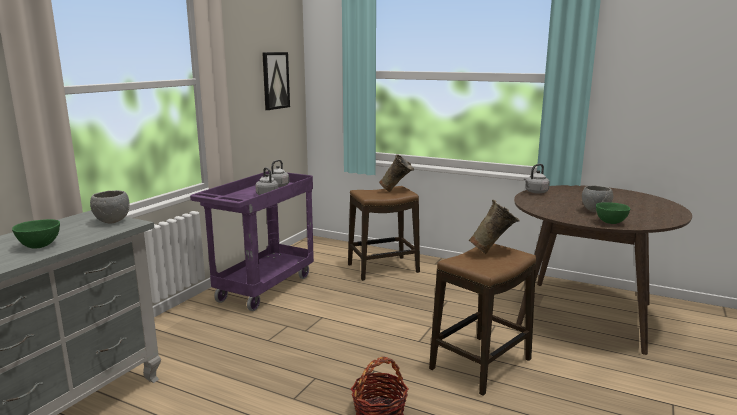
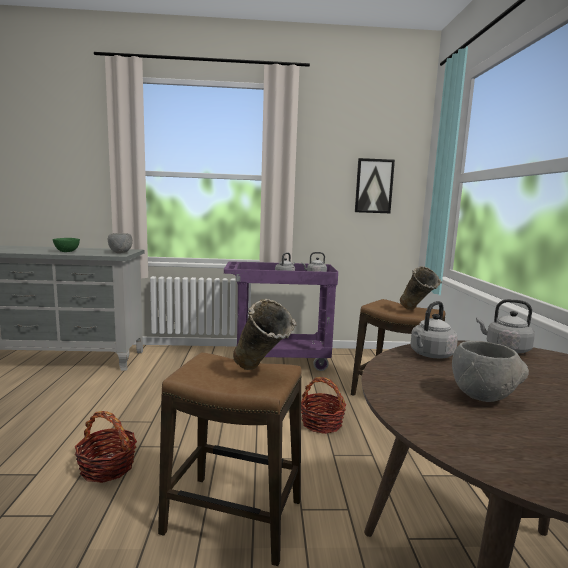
camera: 60 degrees right, 5 degrees down
(393, 304) = (322, 423): none -> basket
(538, 205) = (430, 355): none -> grey kettle
(611, 223) = (423, 414): green bowl -> none

